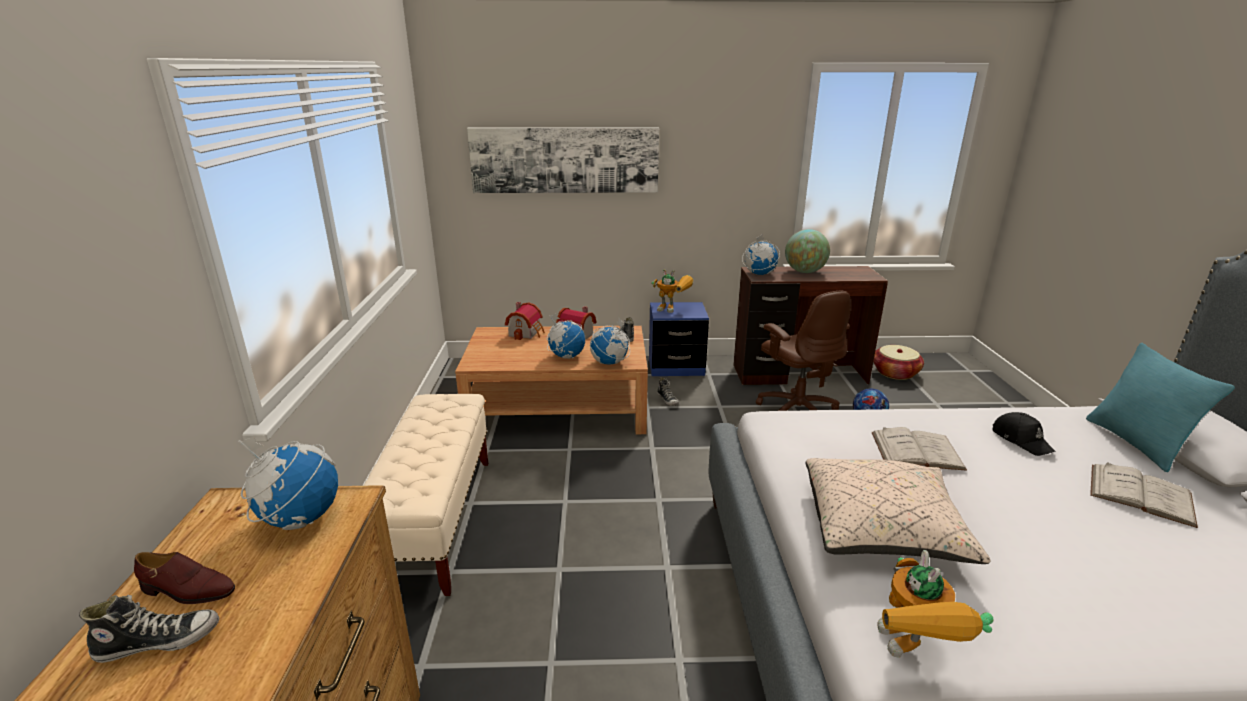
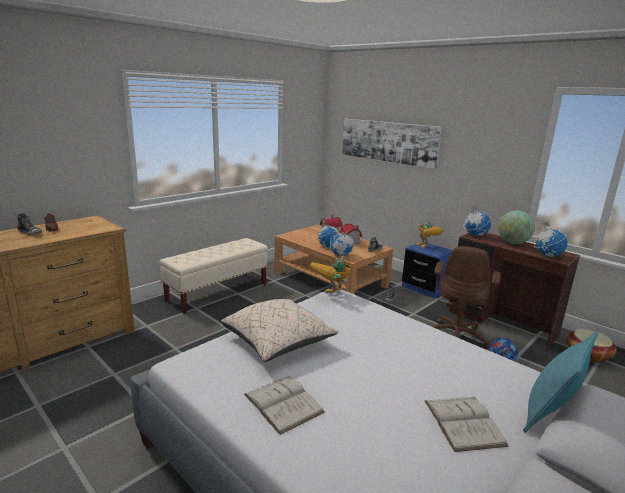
camera: 45 degrees right, 5 degrees down
(299, 518) = (95, 226): globe -> globe (547, 255)
(913, 655) = (188, 369): toy robot -> toy robot (331, 295)
(916, 450) = (372, 334): white book -> white book (283, 403)
(1021, 440) = (457, 366): black cap -> none

